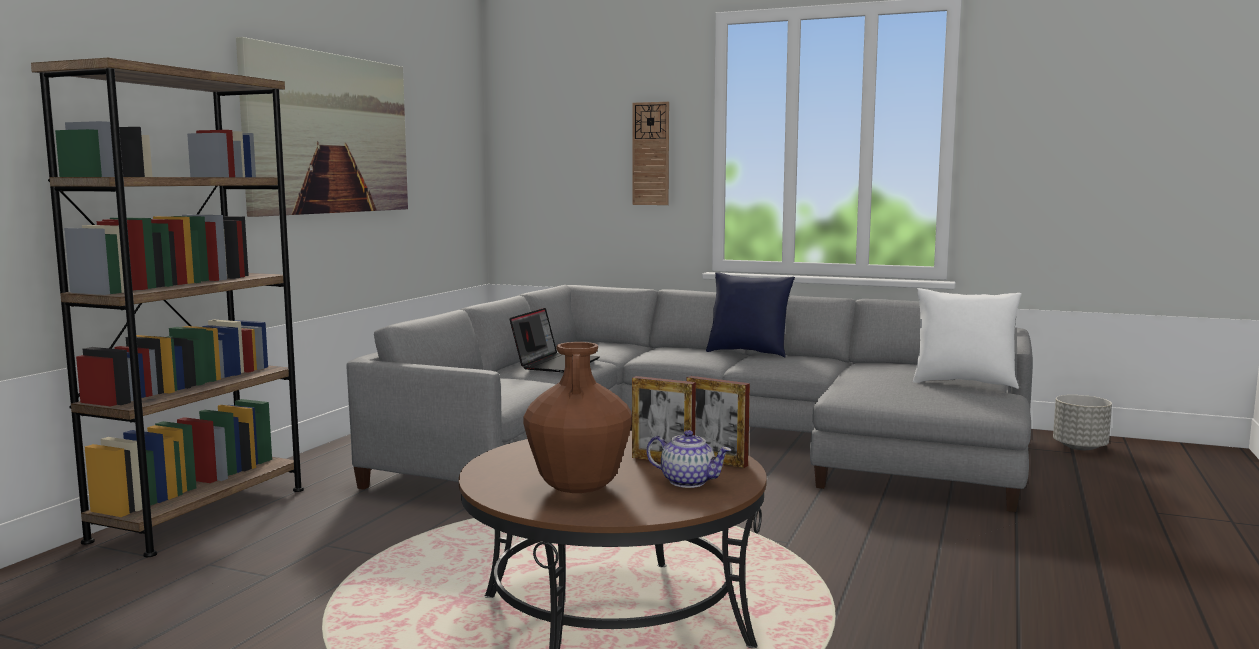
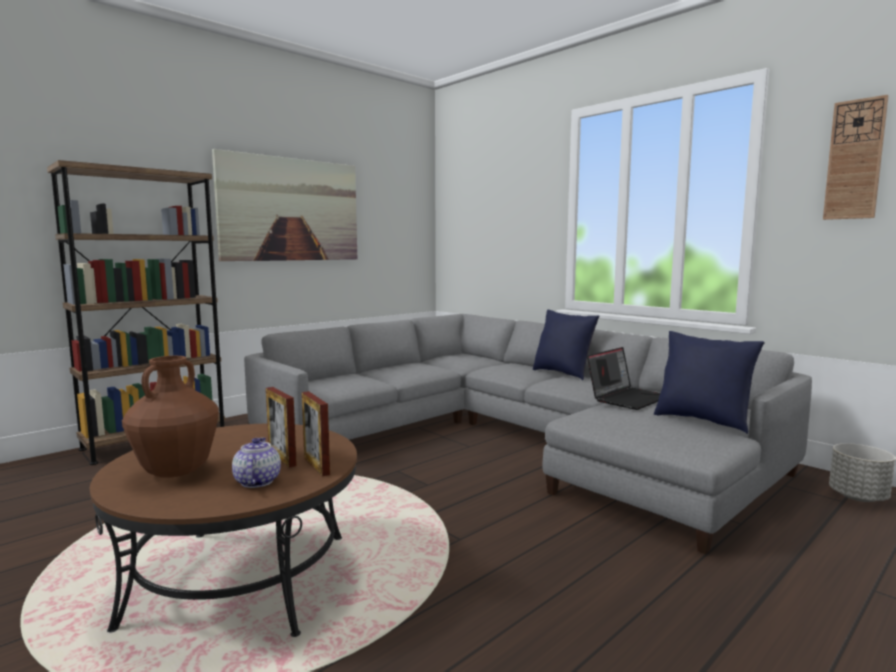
camera: 25 degrees right, 0 degrees up
(555, 363) = (409, 369): laptop -> laptop (627, 398)
(651, 154) = (528, 220): wall clock -> wall clock (854, 160)
(688, 481) = (256, 481): teapot -> teapot turned 150 degrees counterclockwise
(963, 383) = (702, 421): white pillow -> blue pillow

